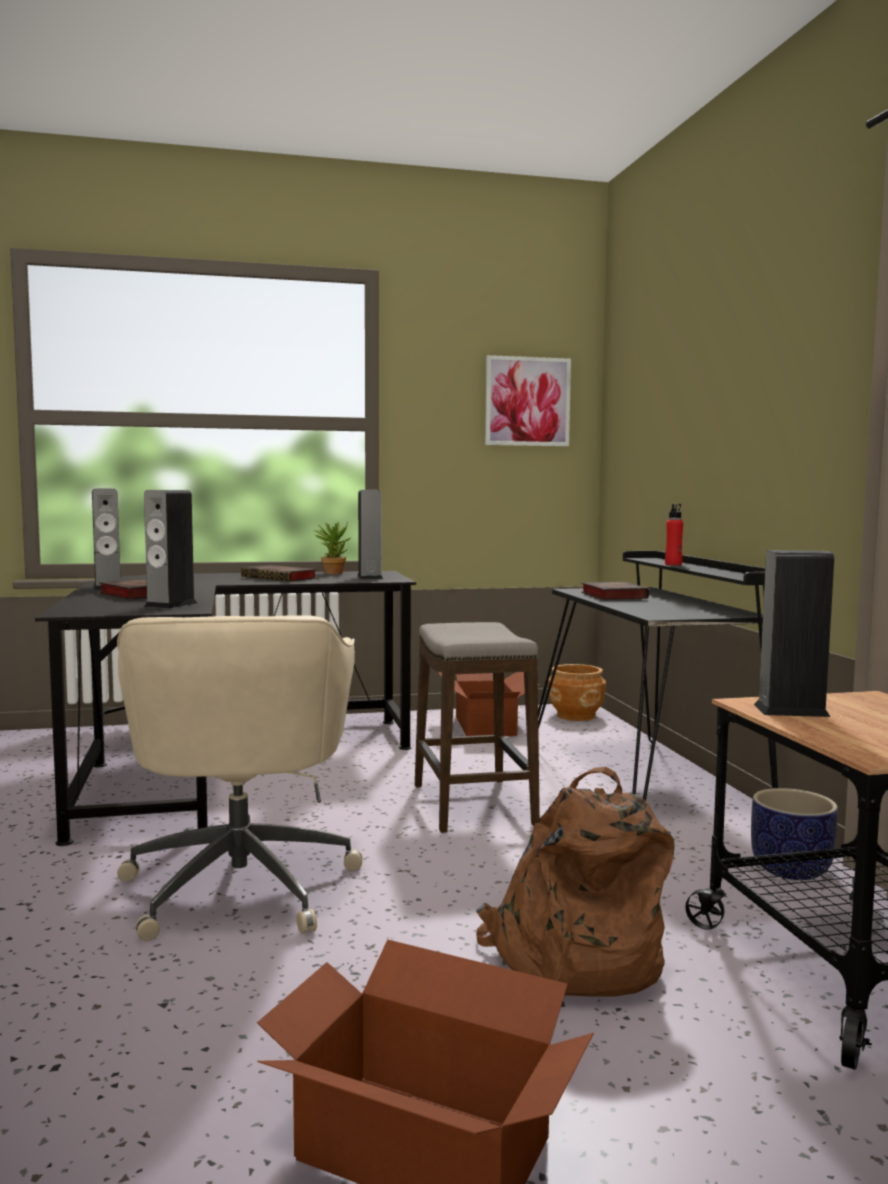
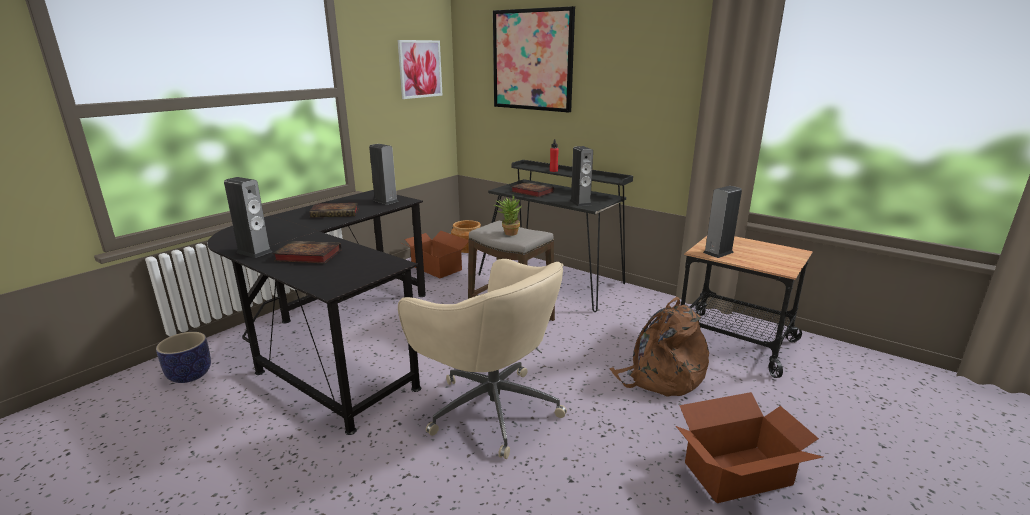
camera: 40 degrees left, 15 degrees up
(171, 605) = (367, 261): speaker -> speaker (580, 202)
(333, 573) = (348, 199): potted plant -> potted plant (508, 233)
(677, 370) = (532, 60): none -> picture
(792, 870) = (660, 306): planter -> planter (190, 375)

